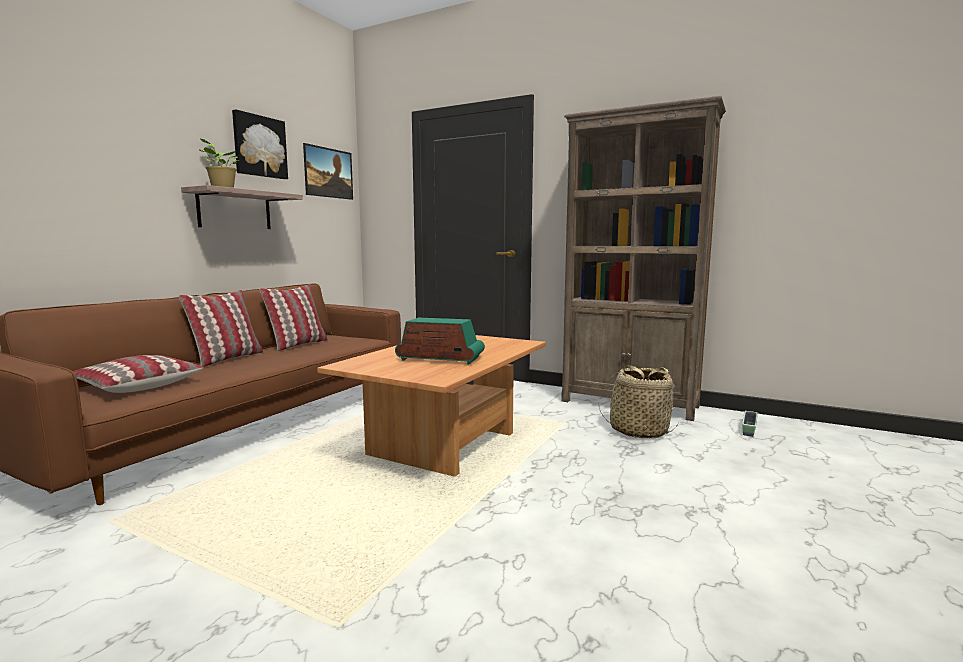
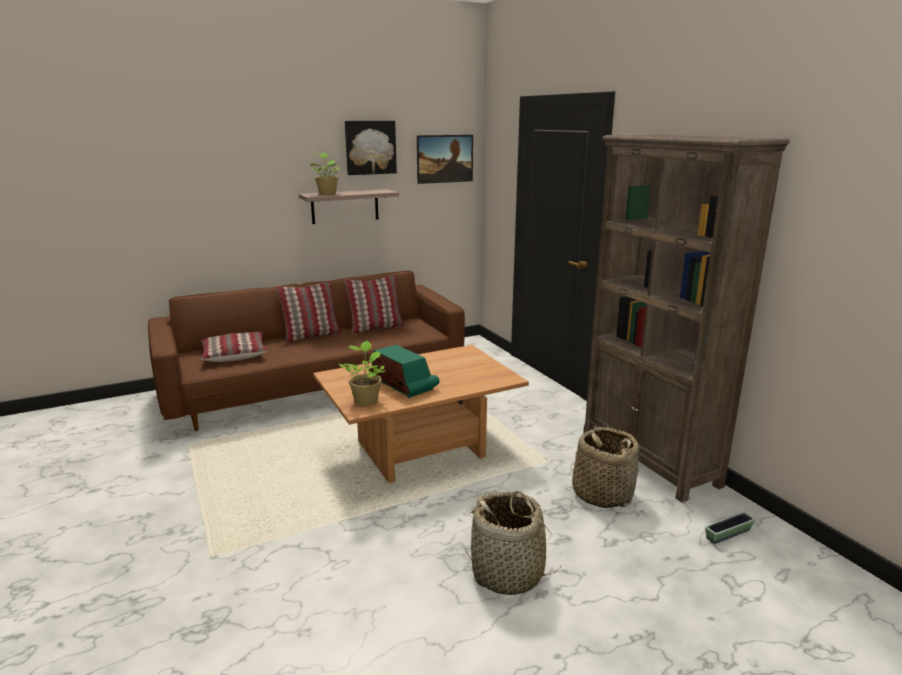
camera: 35 degrees right, 10 degrees up
(429, 372) = (366, 400): none -> potted plant
(673, 504) = (508, 573): none -> basket

